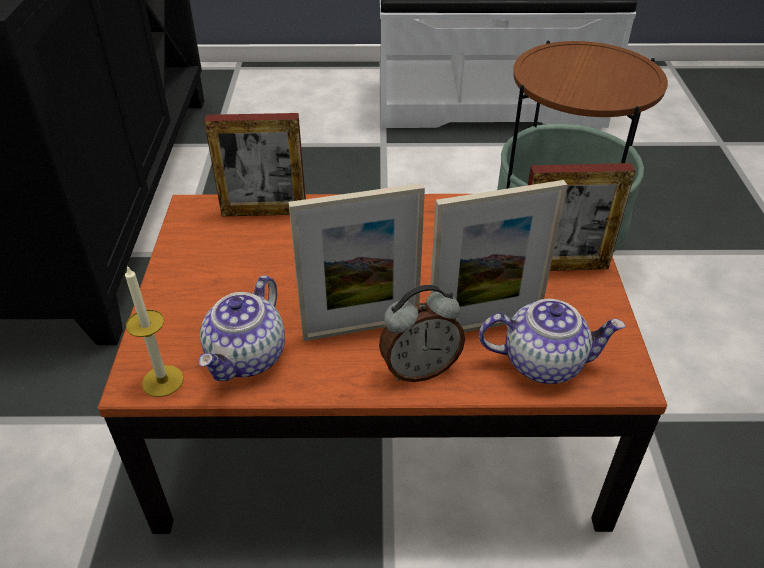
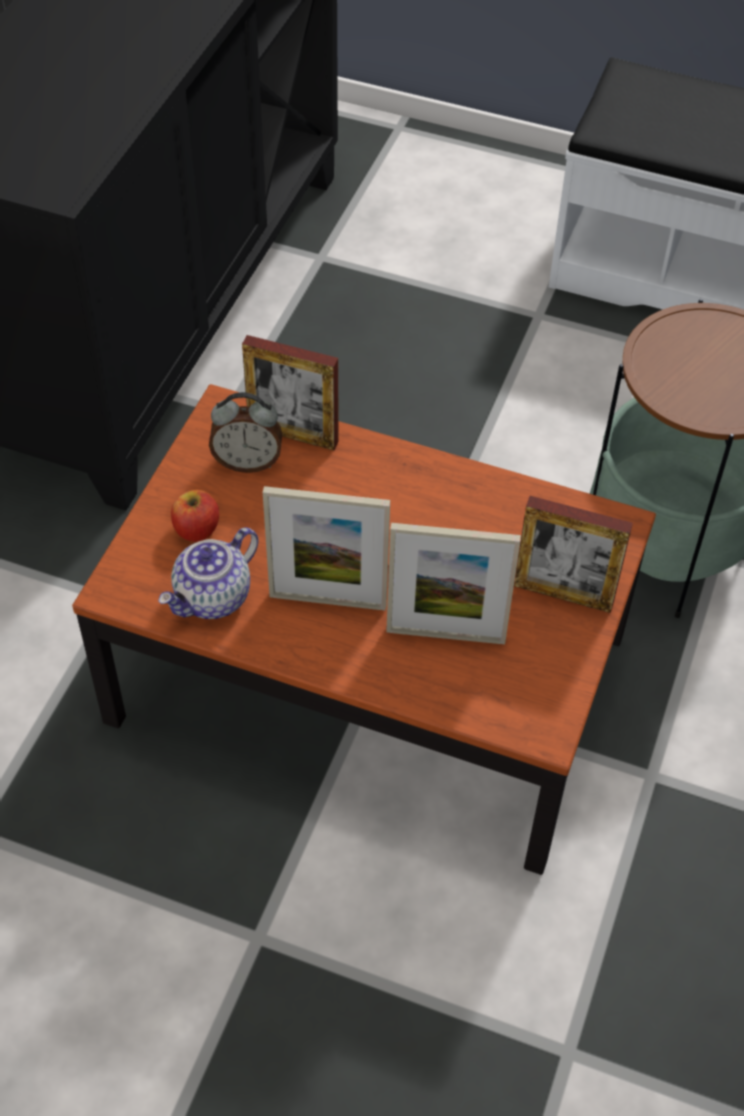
camera: 20 degrees right, 10 degrees up
(163, 381) = (132, 597): candle -> none
(206, 304) = (196, 529): none -> apple
(419, 368) = (361, 659): alarm clock -> alarm clock (247, 462)
(544, 362) = (480, 690): teapot -> none

